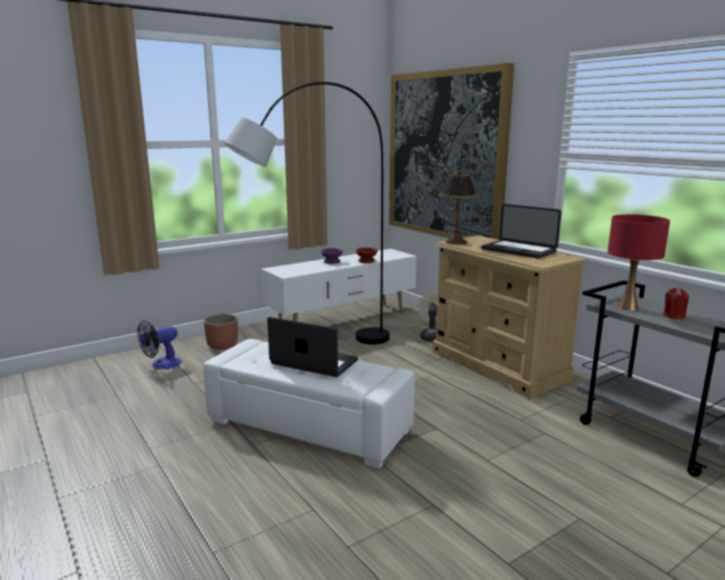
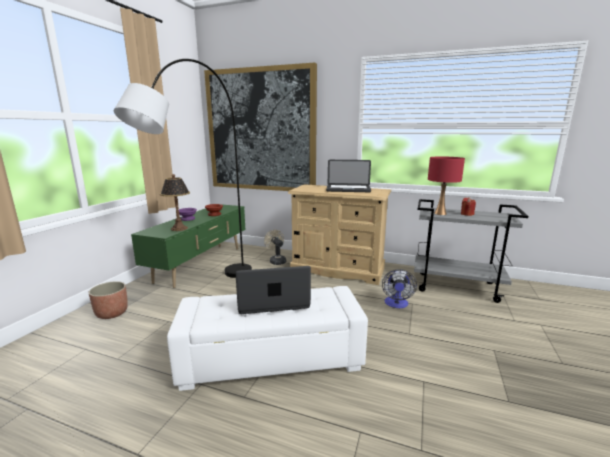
camera: 35 degrees left, 0 degrees up
(161, 365) = (57, 353): fan -> fan (396, 304)
(343, 320) = (201, 264): white tv stand -> green tv stand
(456, 242) = (301, 189): table lamp -> table lamp (179, 228)

